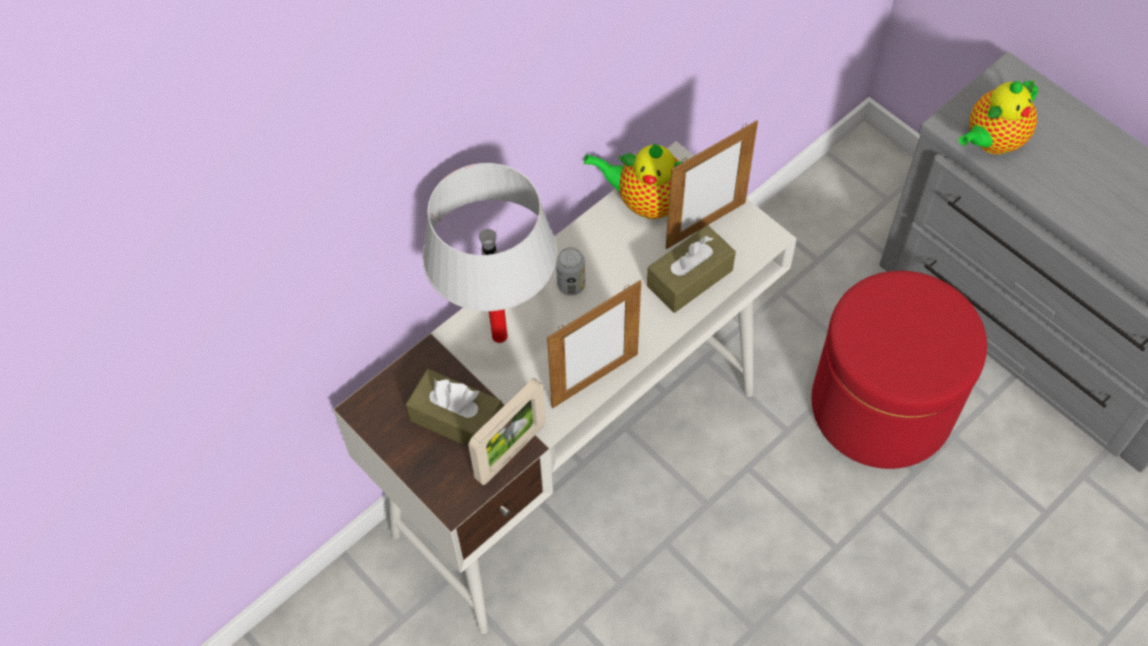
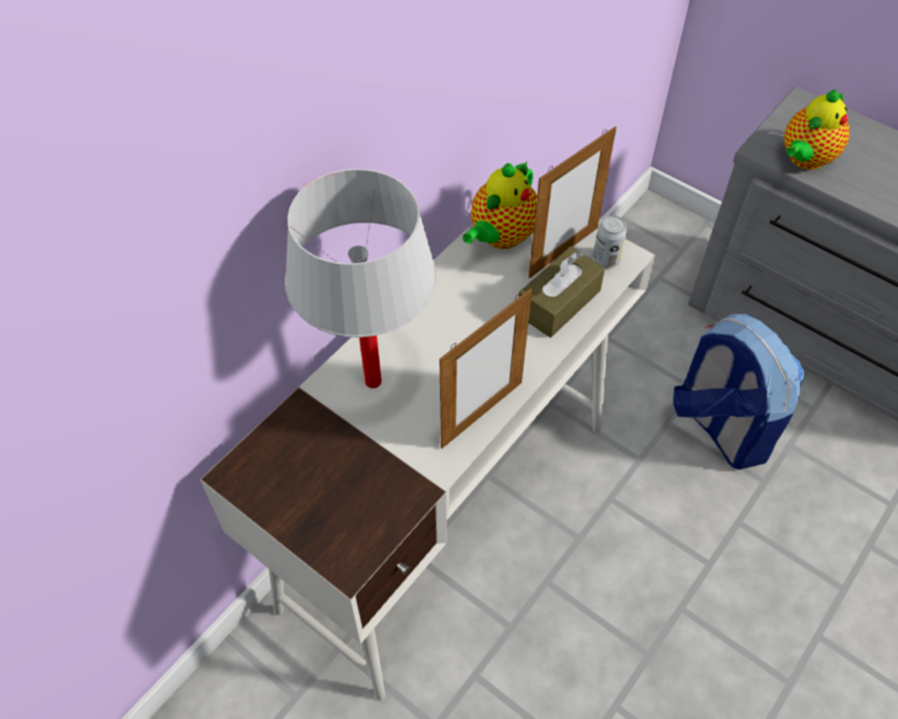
camera: 10 degrees left, 5 degrees down
(456, 419) = (339, 472): brown tissue box -> none
(510, 452) = (404, 501): picture frame -> none
(571, 285) = (439, 323): can -> can (606, 259)
(646, 202) = (500, 237): teapot -> teapot turned 60 degrees counterclockwise
(881, 406) = (719, 426): red ottoman -> backpack

